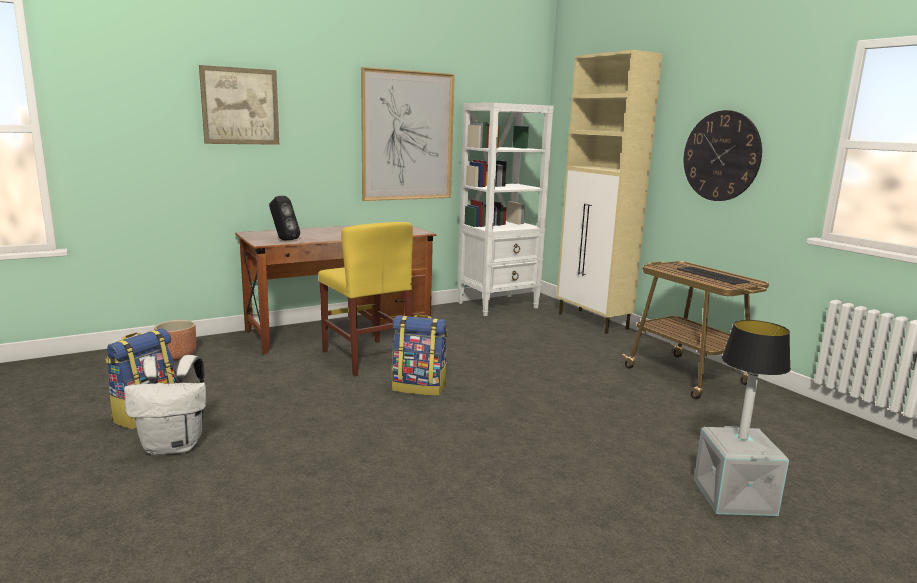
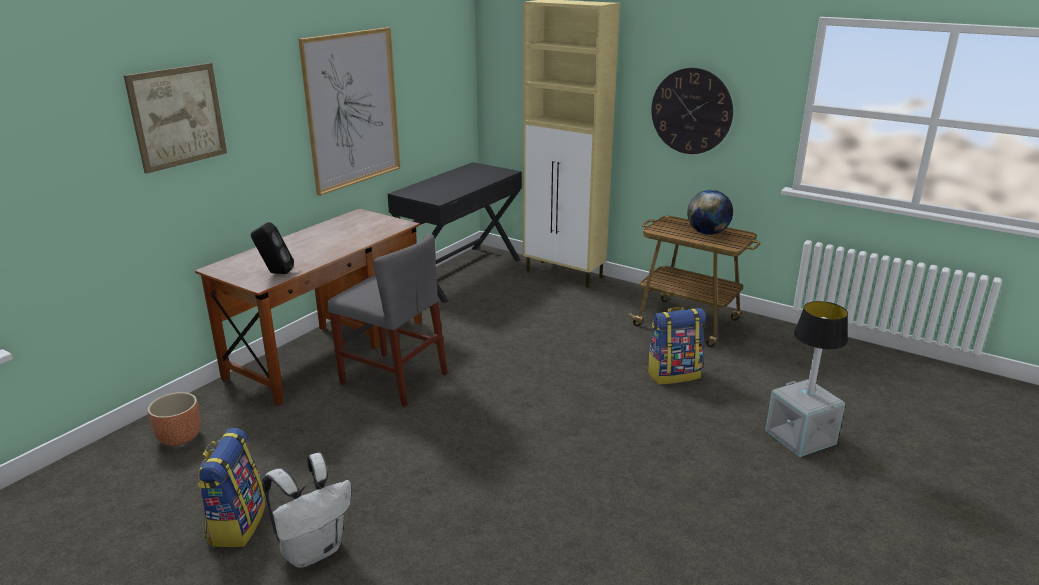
camera: 25 degrees left, 10 degrees up
(367, 357) = (393, 378): yellow chair -> grey chair
(419, 387) = (480, 402): backpack -> backpack (673, 374)
(498, 305) = (460, 273): white bookcase -> black desk
(712, 276) = (707, 233): keyboard -> globe

